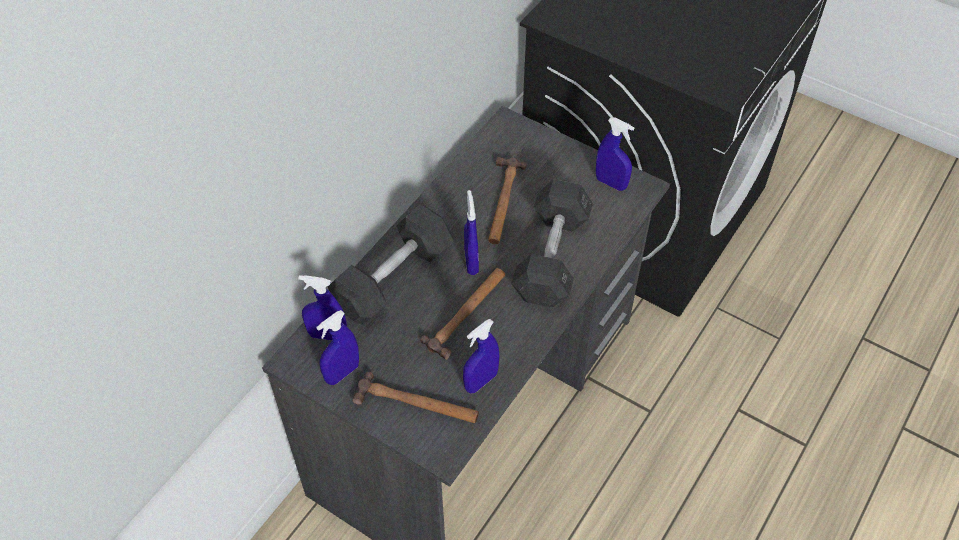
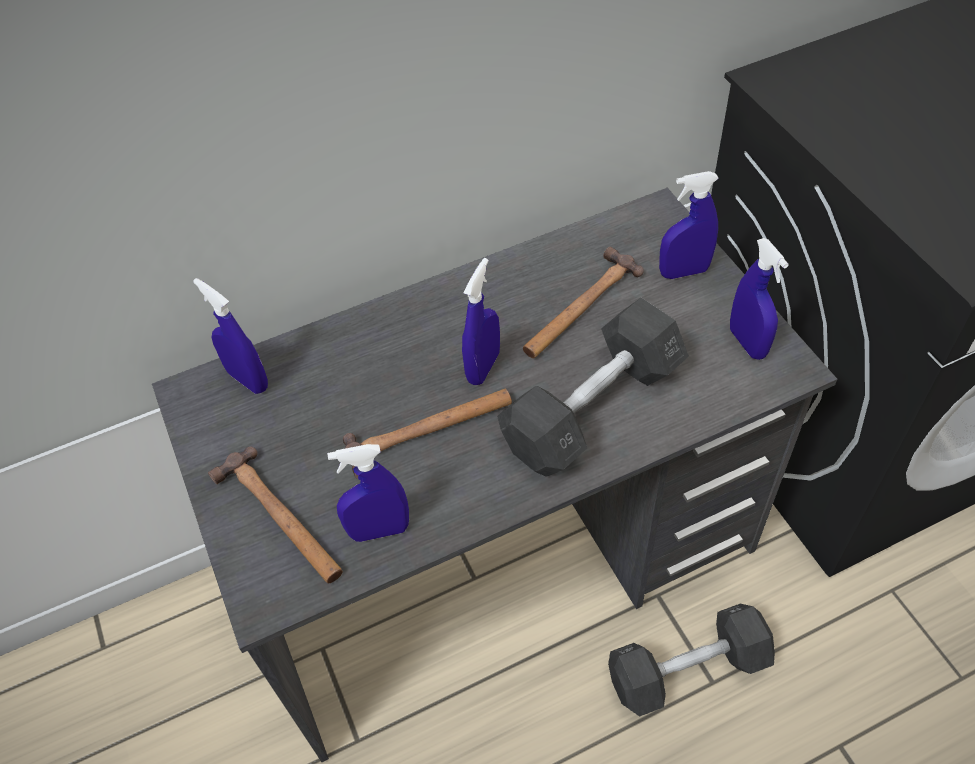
camera: 35 degrees right, 0 degrees up
(342, 373) = (228, 434): blue spray bottle -> blue spray bottle (684, 272)
(393, 278) = (374, 345): grey dumbbell -> grey dumbbell (688, 669)

